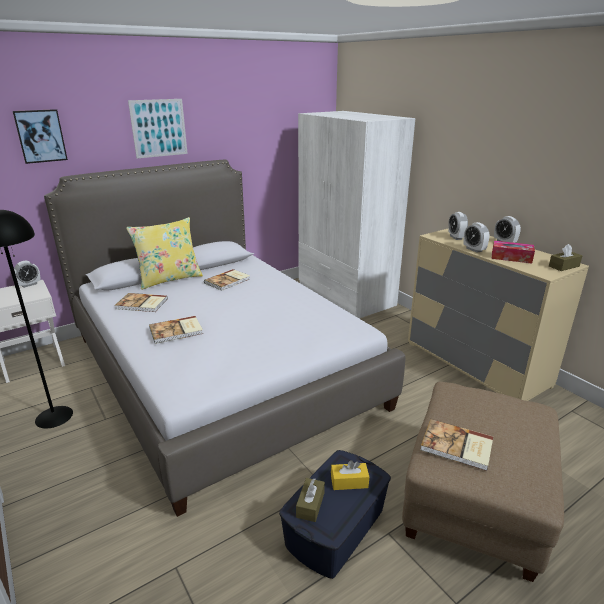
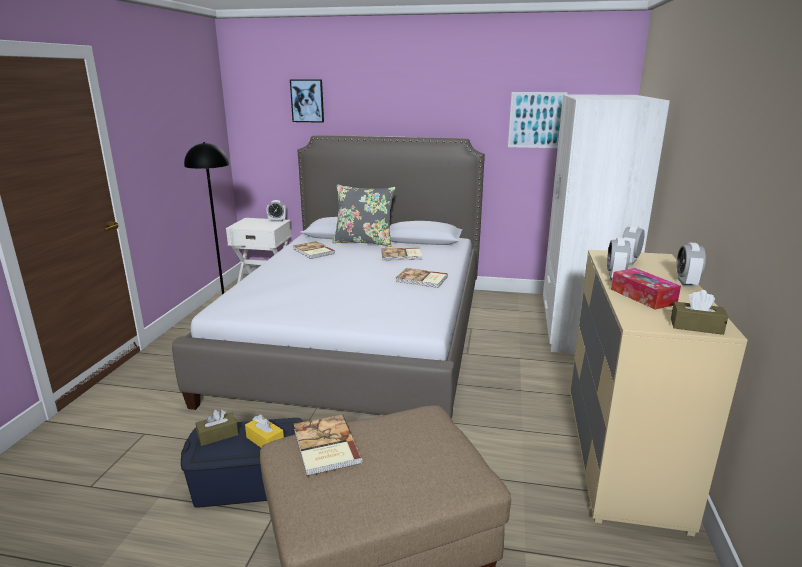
camera: 45 degrees right, 5 degrees down
(159, 128) = (406, 101): picture -> picture (536, 120)
(169, 279) = (364, 242): yellow pillow -> grey pillow
(176, 331) = (294, 274): book -> book (422, 280)

